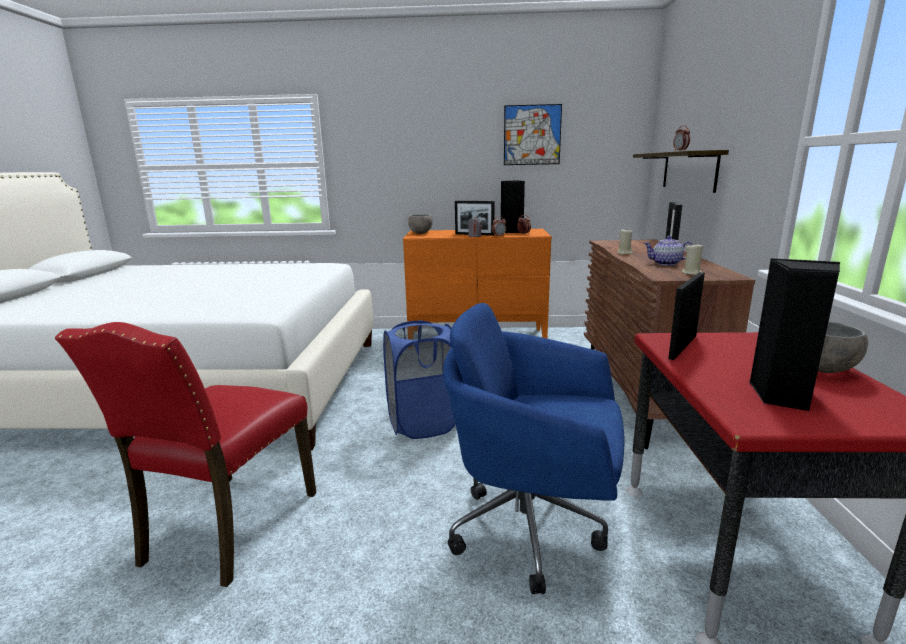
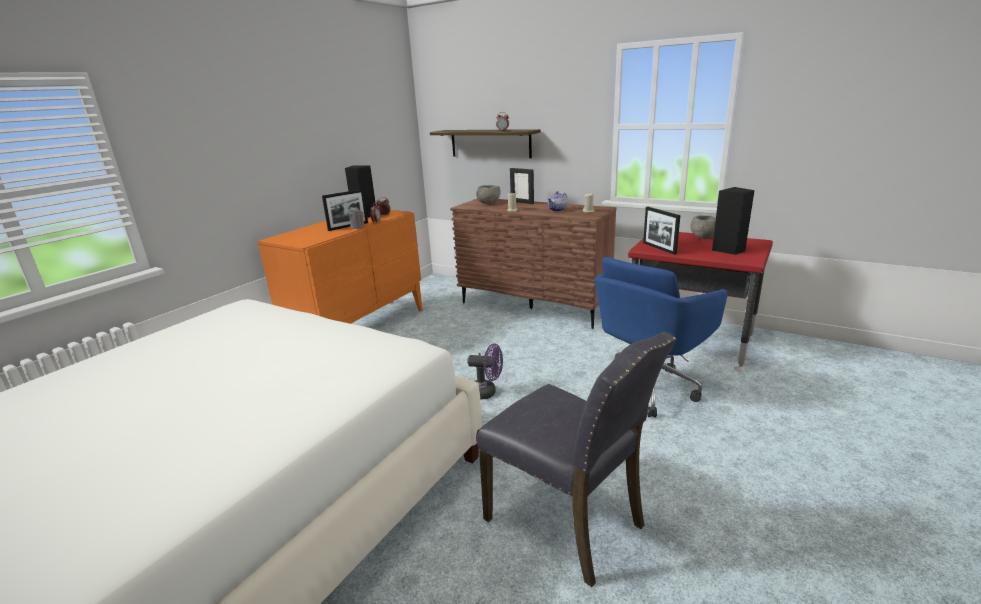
camera: 60 degrees left, 5 degrees up
(227, 528) = (568, 522): red chair -> grey chair
(420, 233) = (289, 239): grey bowl -> grey bowl (488, 203)
(423, 423) = (487, 392): blue laundry basket -> purple fan
(532, 135) = (343, 119): picture -> none

